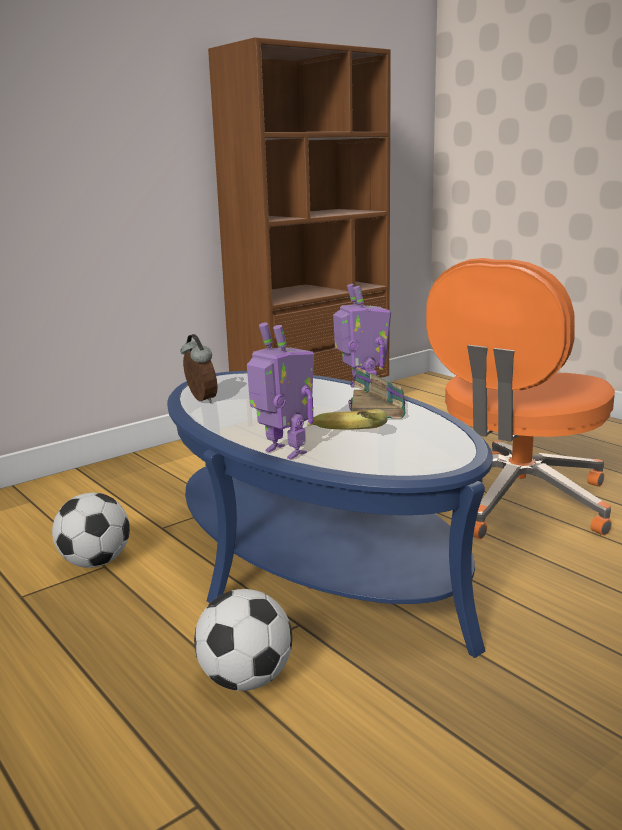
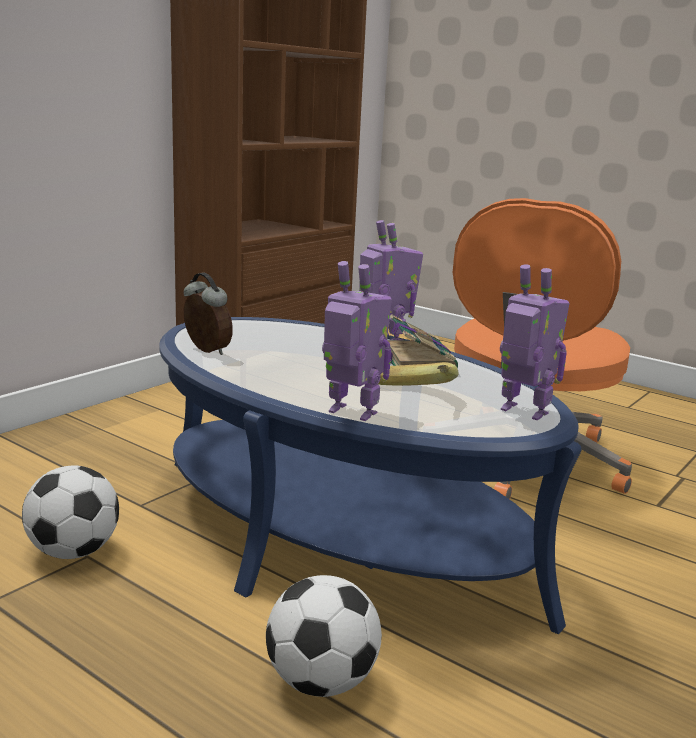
camera: 15 degrees left, 0 degrees up
(439, 454) = (523, 412): none -> toy robot

